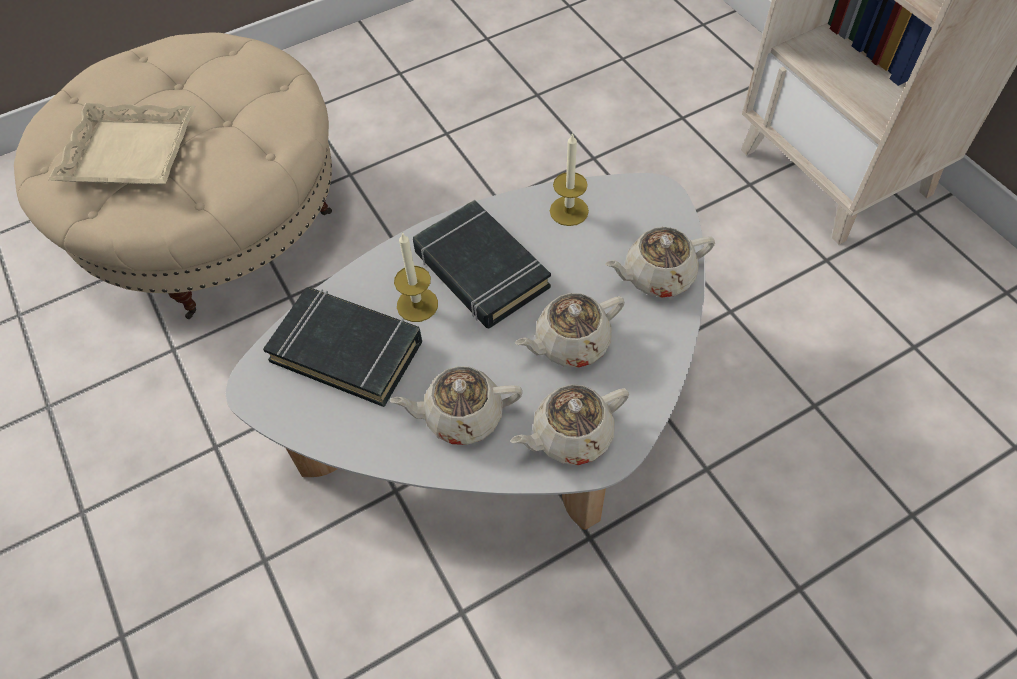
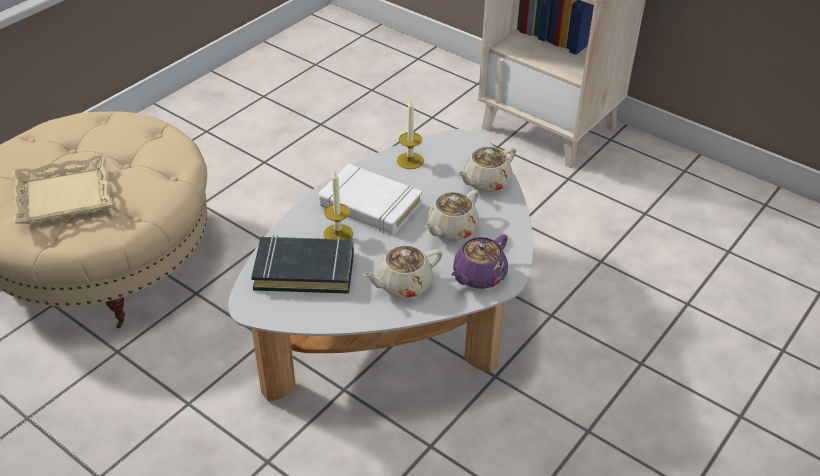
camera: 25 degrees left, 15 degrees down
(480, 270) = (370, 205): black book -> white book
(570, 435) = (478, 276): beige teapot -> purple teapot

